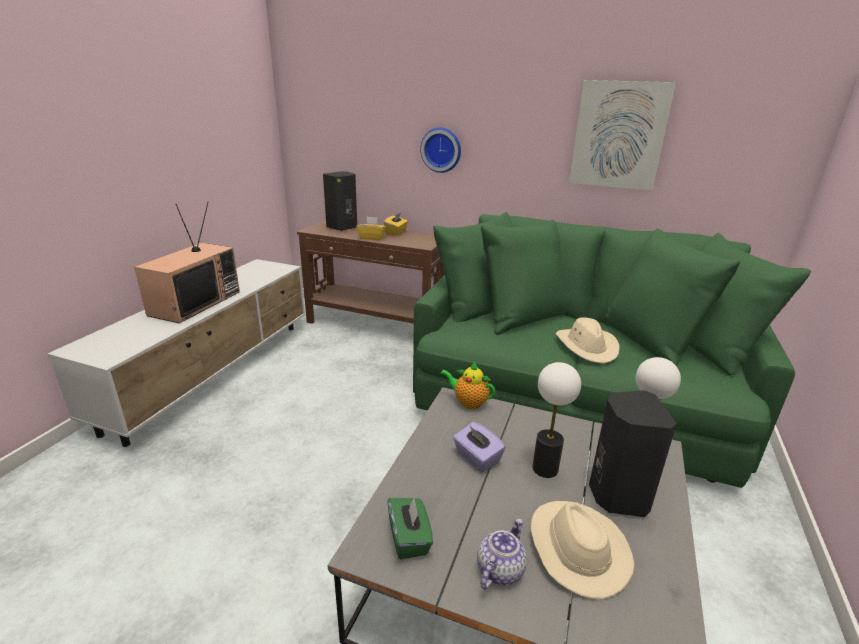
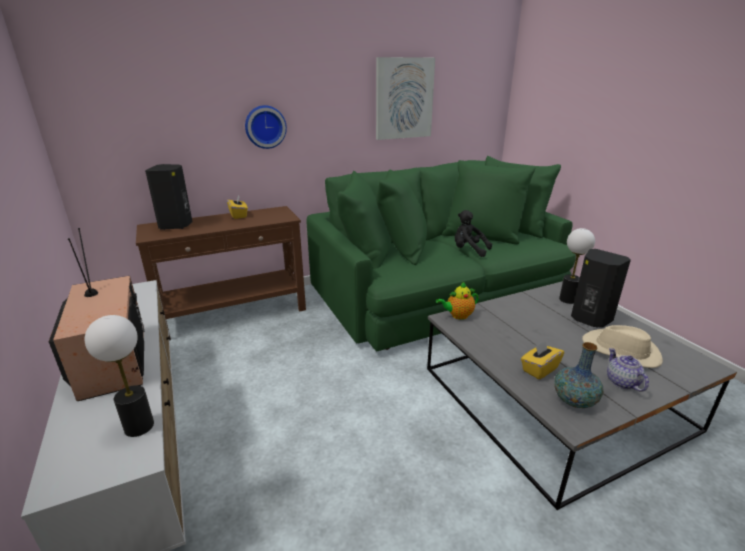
camera: 45 degrees left, 0 degrees up
(372, 238) = (228, 225): yellow tissue box -> yellow tissue box (539, 369)
(409, 539) = (574, 401): green tissue box -> vase
(476, 458) = (518, 341): purple tissue box -> none
(545, 468) = (549, 326): table lamp -> table lamp (139, 426)
(587, 346) = (468, 250): beige hat -> black plush toy

